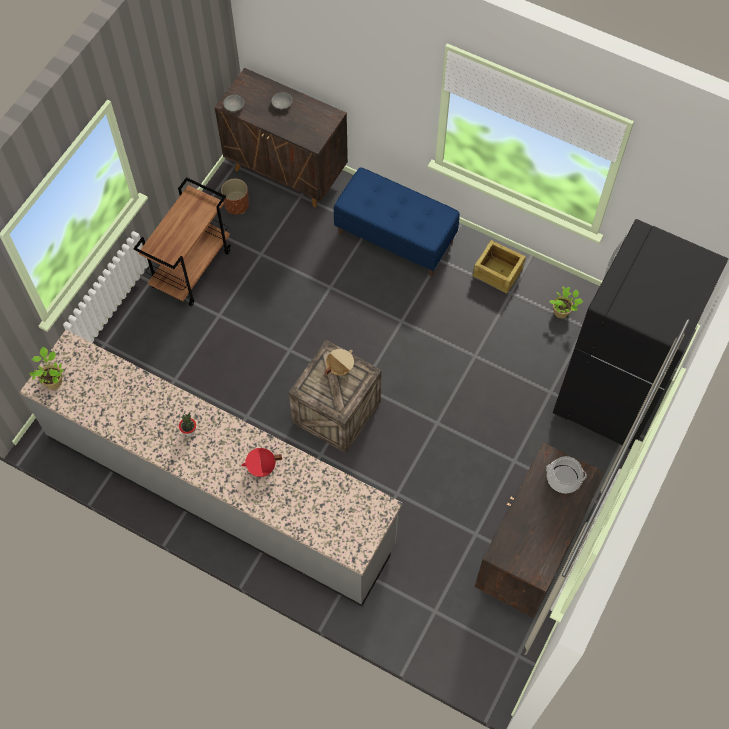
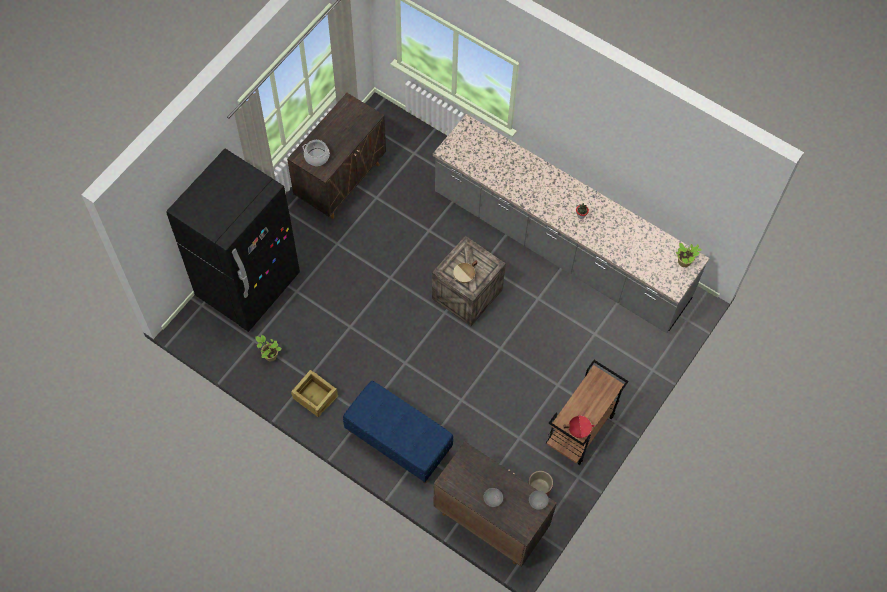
camera: 175 degrees left, 0 degrees up
(261, 468) = (529, 185): red cooking pot -> red cooking pot (578, 430)

